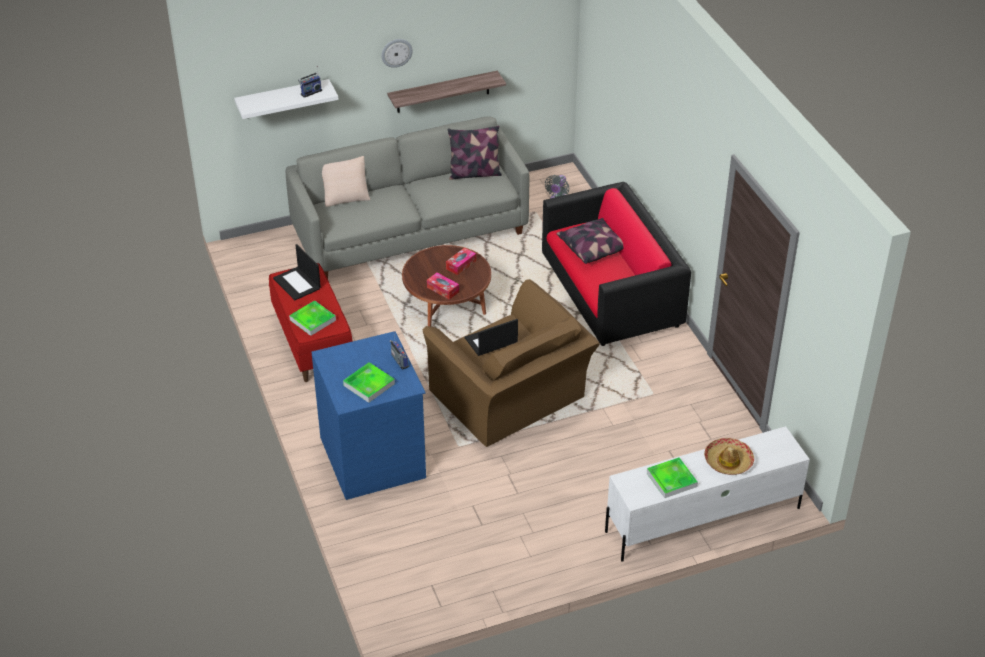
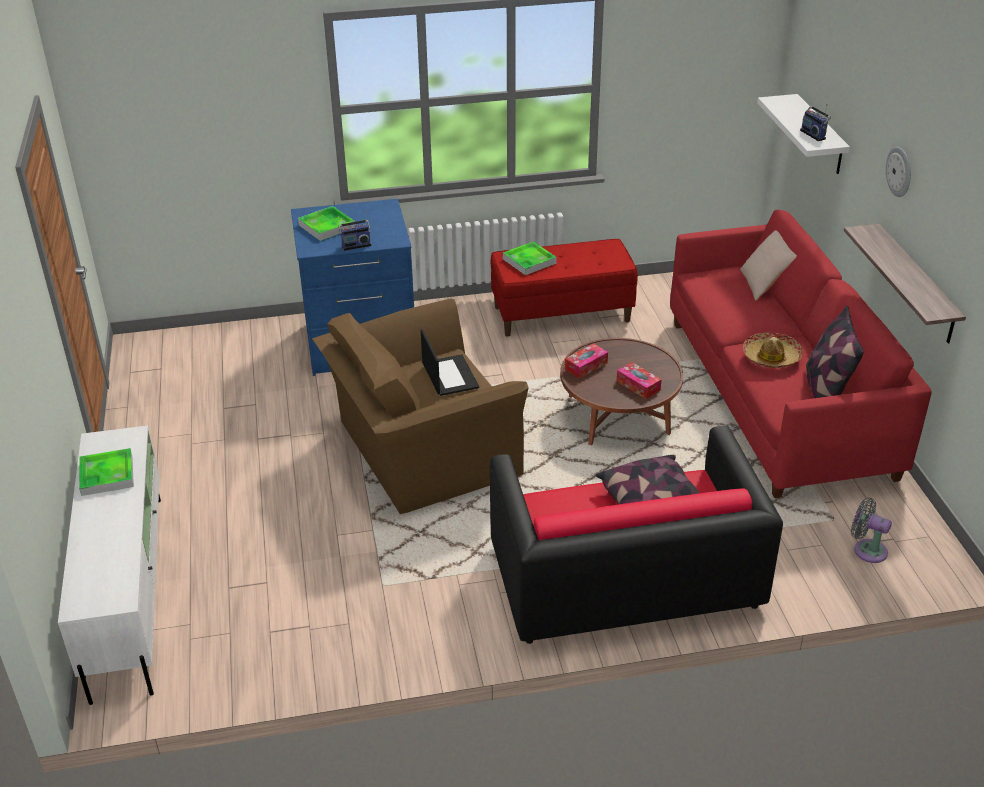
camera: 100 degrees right, 5 degrees down
(297, 283) = (598, 254): laptop -> none
(410, 231) = (777, 396): grey sofa -> red sofa
(728, 461) = (106, 533): hat -> hat (771, 357)

